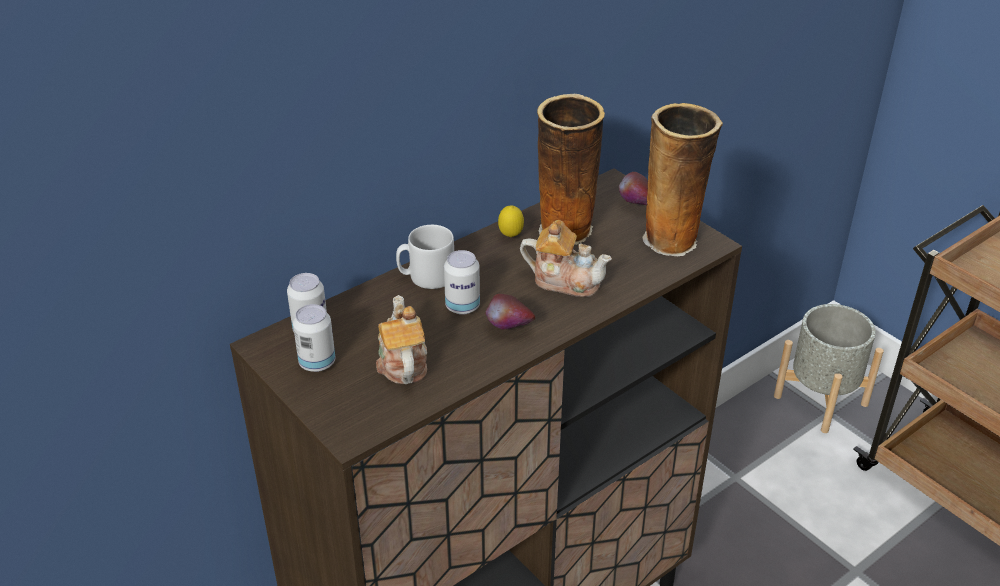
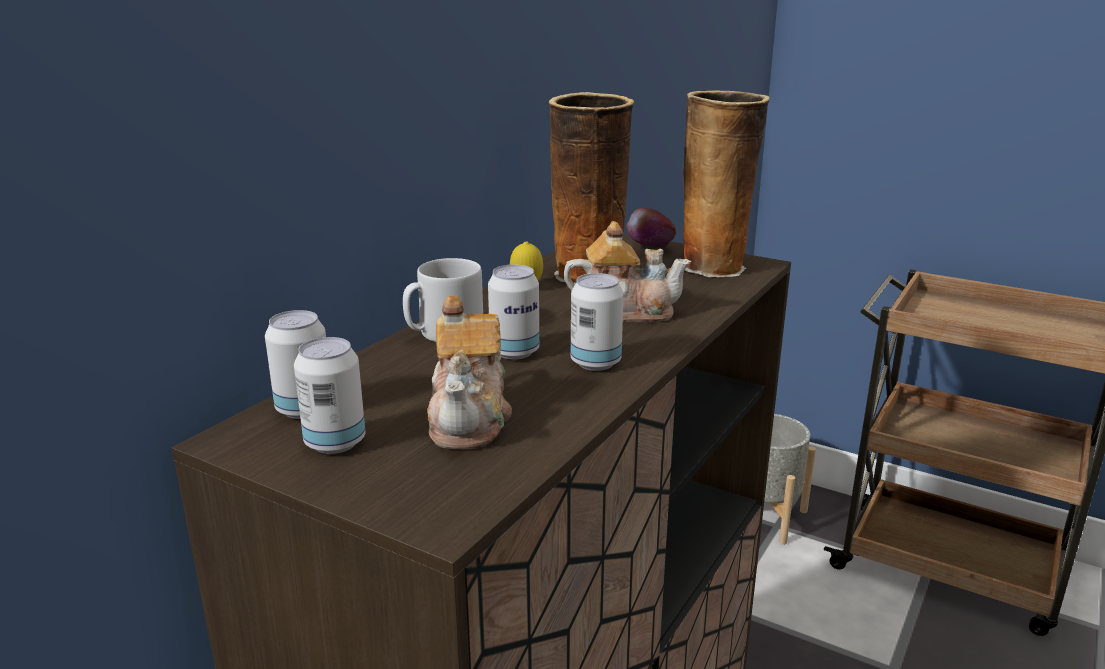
camera: 20 degrees left, 15 degrees down
(402, 362) = (470, 419): teapot -> teapot turned 150 degrees counterclockwise
(509, 330) = (595, 363): apple -> can

